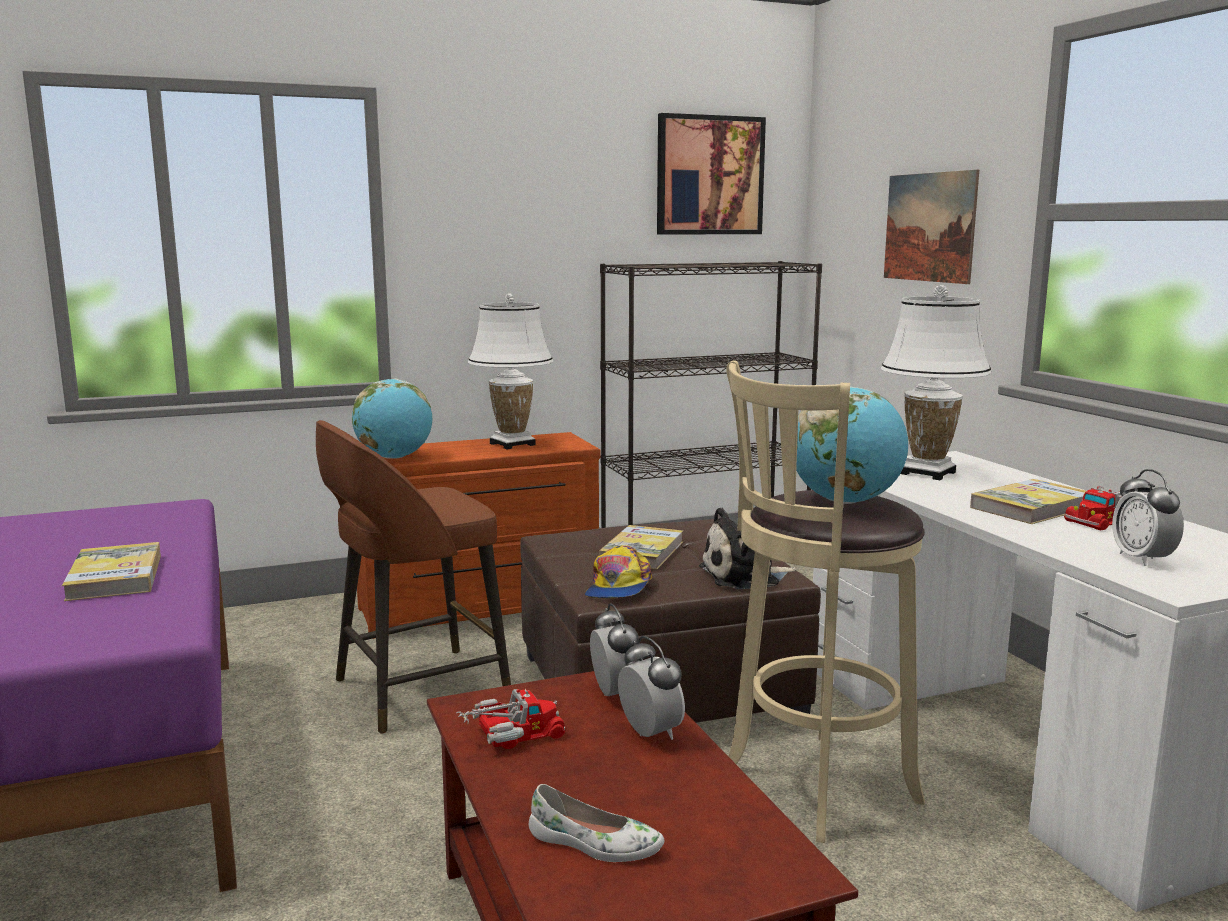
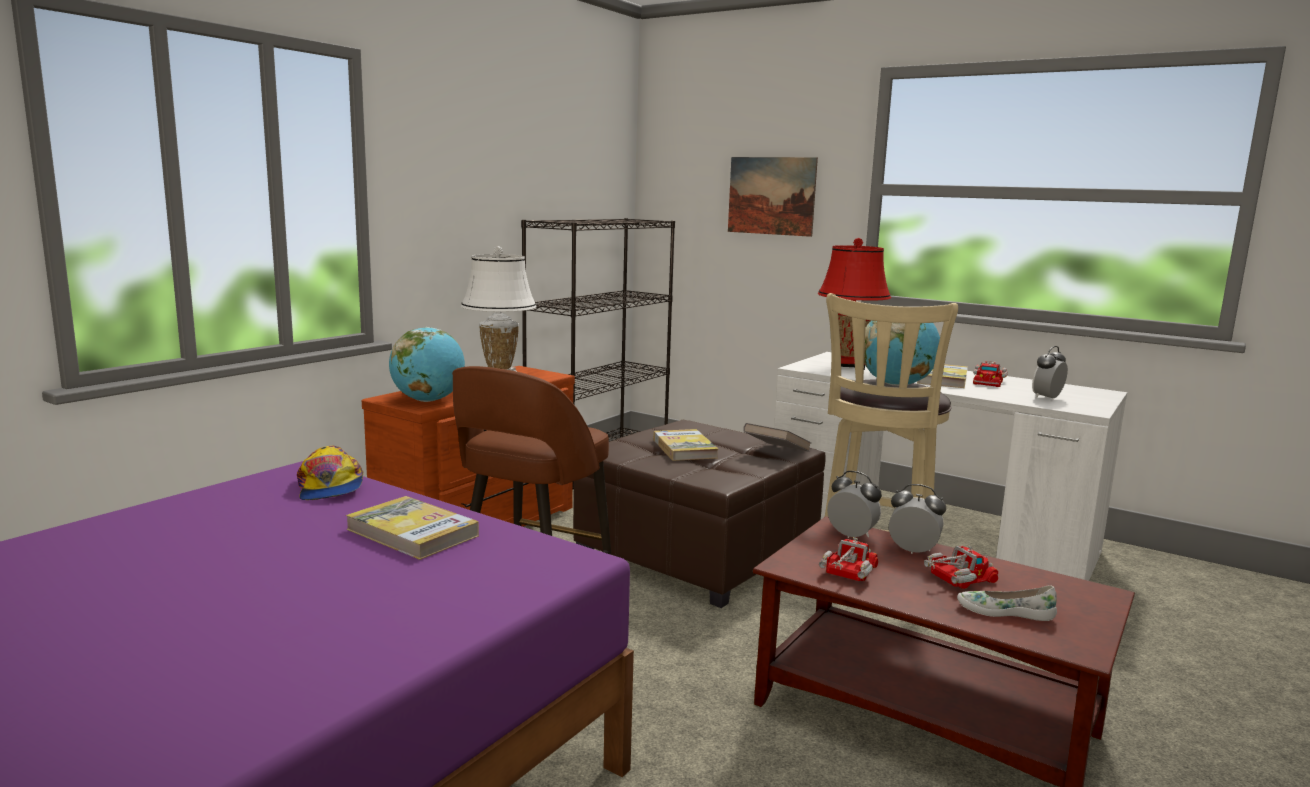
camera: 35 degrees left, 0 degrees up
(594, 844) = (1005, 611): white shoe -> white shoe turned 150 degrees counterclockwise
(618, 587) = (719, 474): cap -> cap (330, 487)
(622, 784) = (955, 580): none -> toy truck
(709, 175) = (584, 148): picture -> none
(744, 576) = (776, 453): plush toy -> grey book
(927, 473) = (847, 366): white table lamp -> red table lamp
(1142, 559) = (1047, 398): alarm clock -> alarm clock turned 90 degrees clockwise

